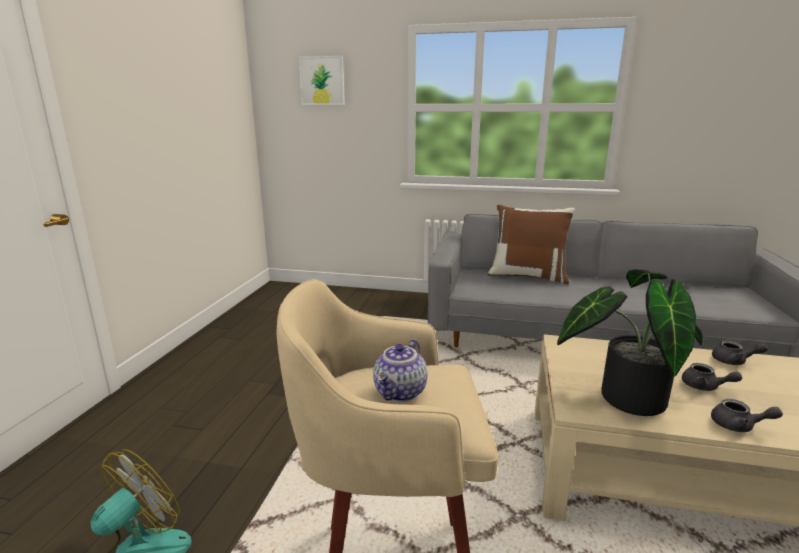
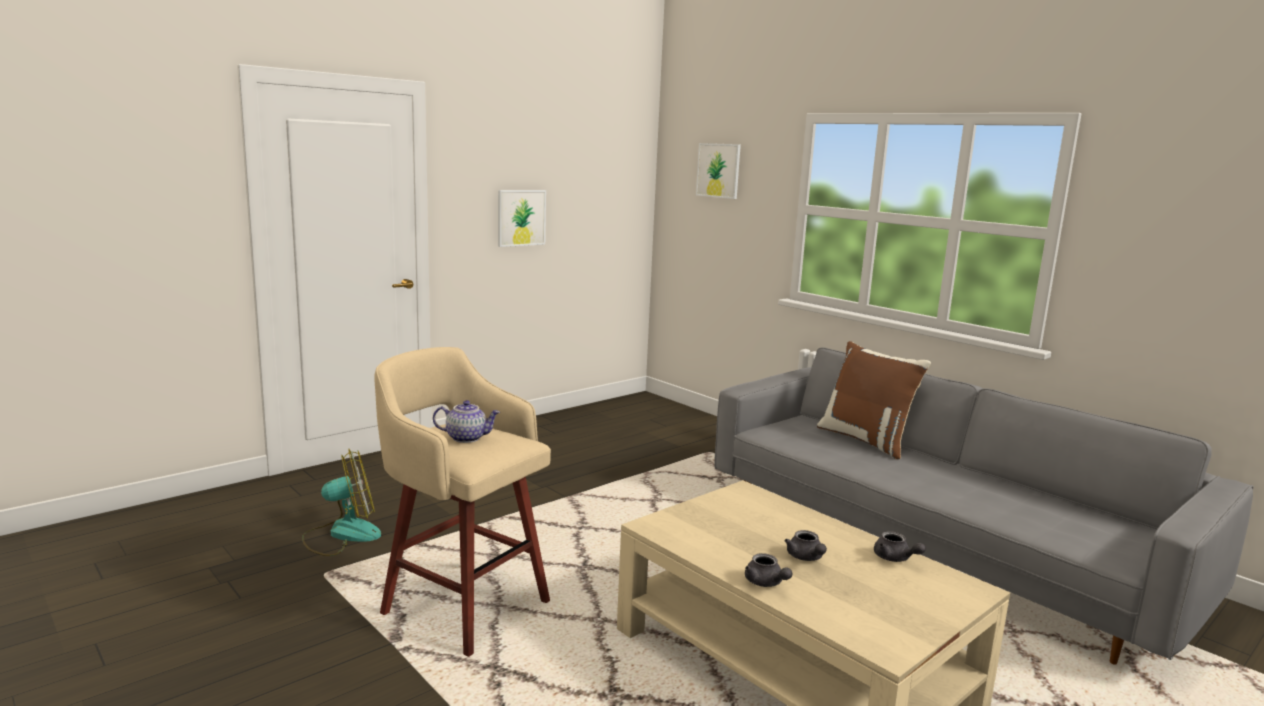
camera: 35 degrees right, 5 degrees down
(159, 132) = (521, 217): none -> picture
(401, 392) = (467, 438): teapot -> teapot turned 150 degrees counterclockwise
(624, 396) = (710, 535): potted plant -> none

